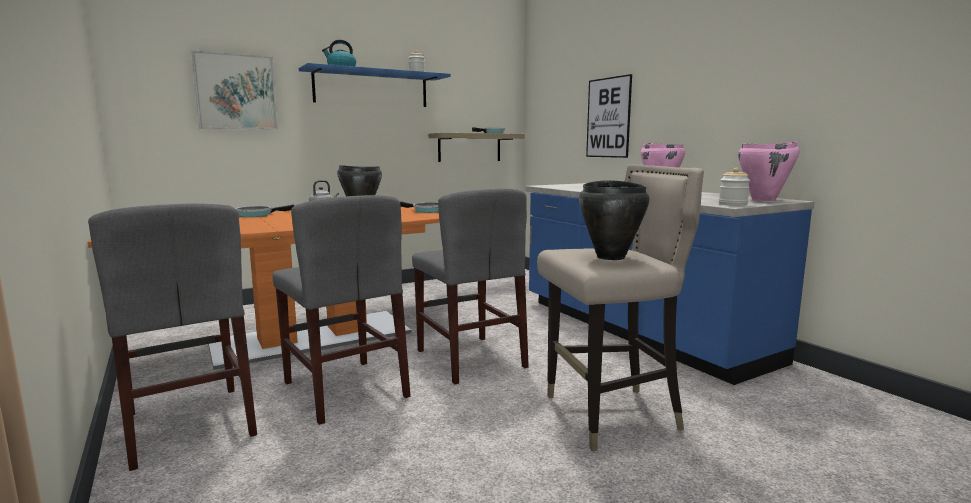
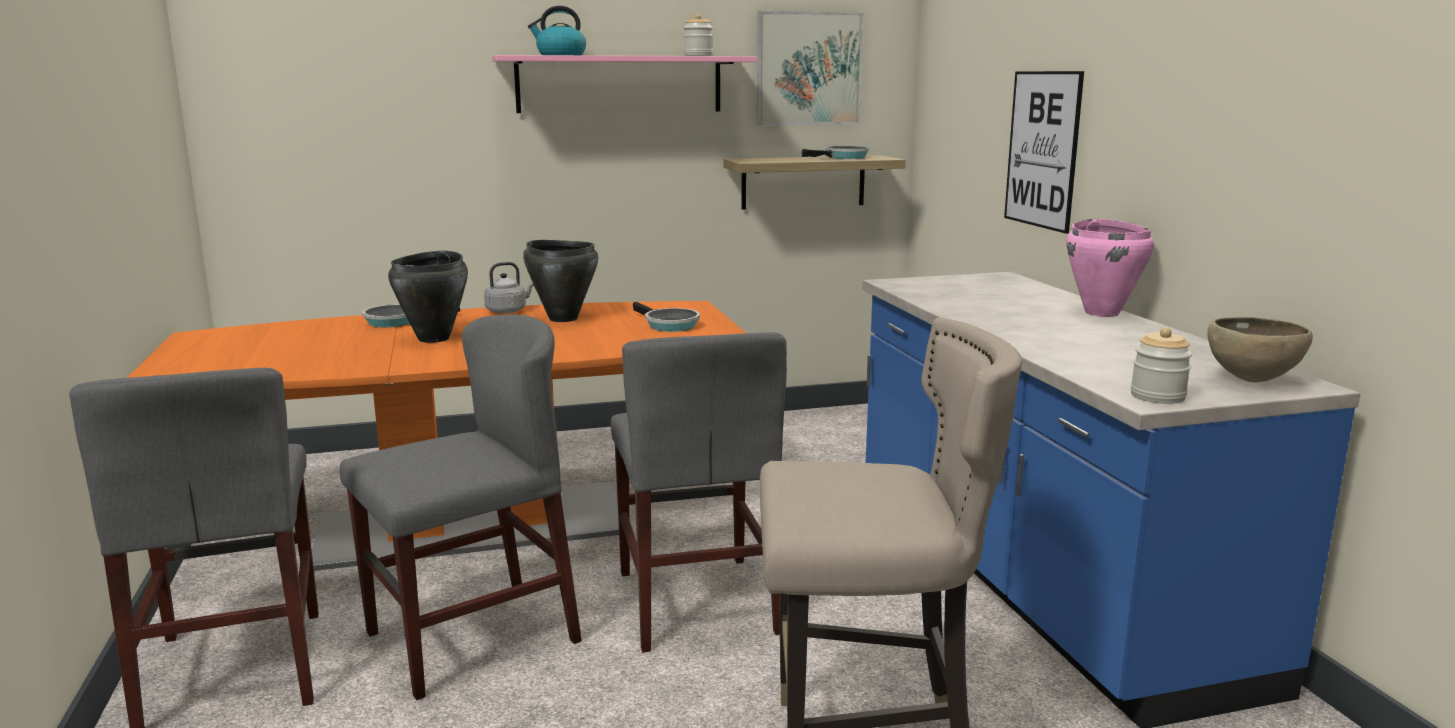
camera: 15 degrees right, 5 degrees up
(236, 92) = (390, 102): picture -> picture (808, 68)
(345, 389) = (472, 637): grey chair -> grey chair turned 105 degrees counterclockwise
(371, 89) = (619, 84): blue shelf -> pink shelf
(611, 257) = (851, 502): black cooking pot -> black cooking pot (434, 338)
(764, 200) = (1252, 380): pink cooking pot -> brown bowl

